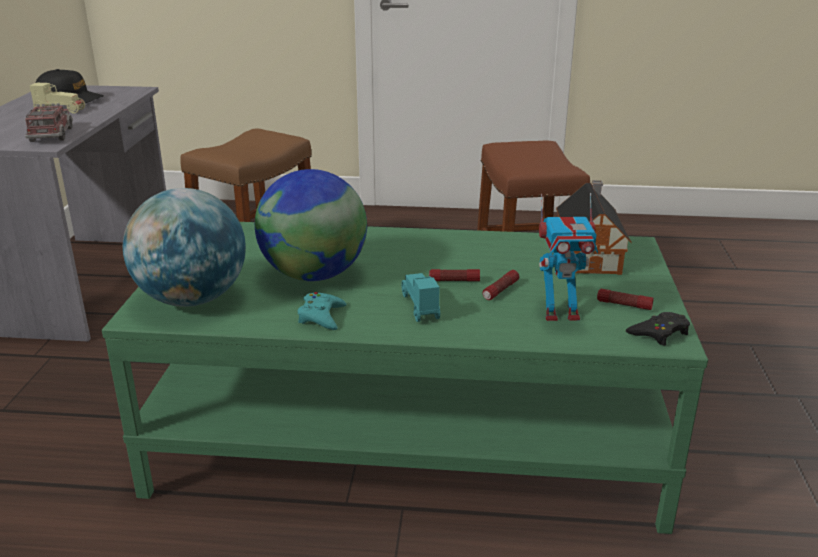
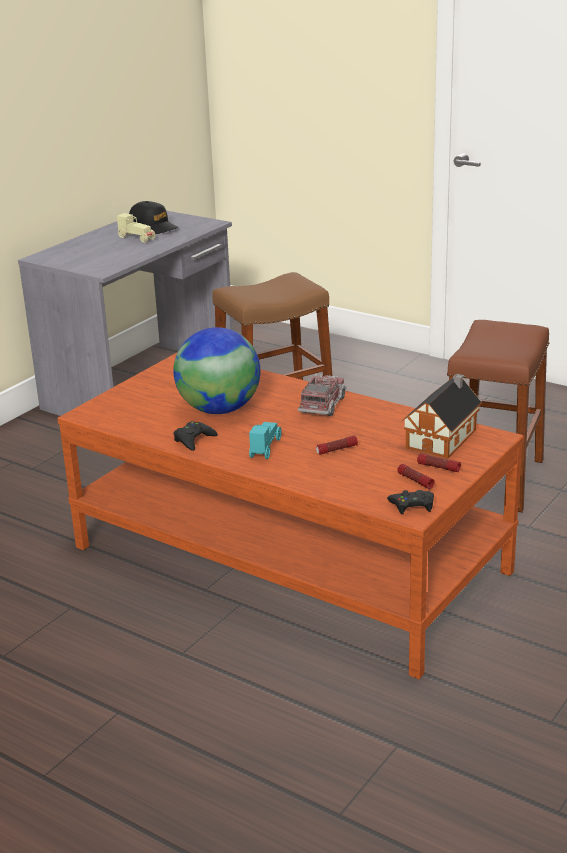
camera: 30 degrees right, 0 degrees up
(51, 135) = (111, 262): toy truck -> toy truck (322, 405)
(192, 299) = (125, 409): globe -> none
(321, 316) = (194, 440): turquoise game controller -> black game controller
(407, 435) = (287, 559): green coffee table -> brown coffee table
(454, 281) = (312, 435): flashlight -> flashlight (438, 467)
(560, 313) = (359, 475): toy robot -> none

